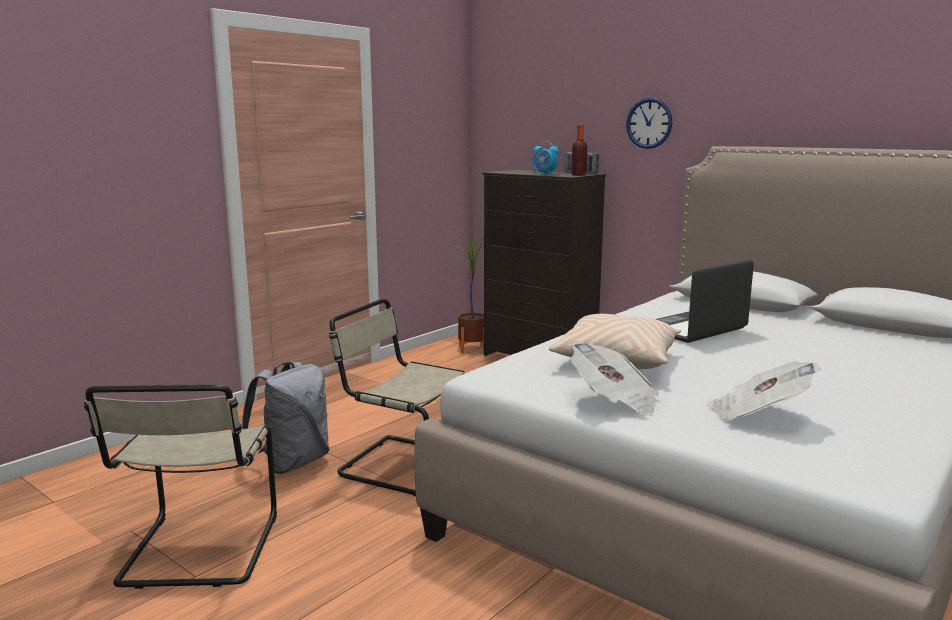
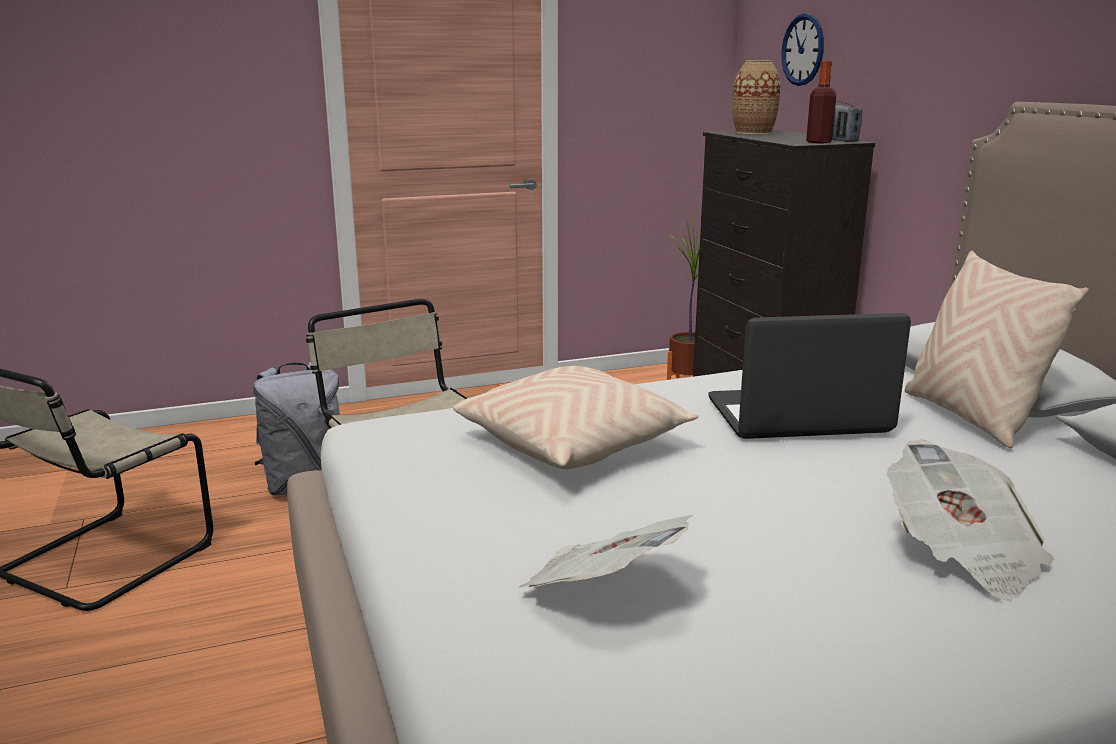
camera: 30 degrees right, 5 degrees up
(515, 171) = (753, 132): none -> vase
(544, 174) = (773, 138): alarm clock -> none
(614, 401) = (446, 508): newspaper -> newspaper (962, 555)
(649, 123) = (944, 59): wall clock -> wall clock (803, 50)
(760, 317) = (971, 417): none -> beige pillow

